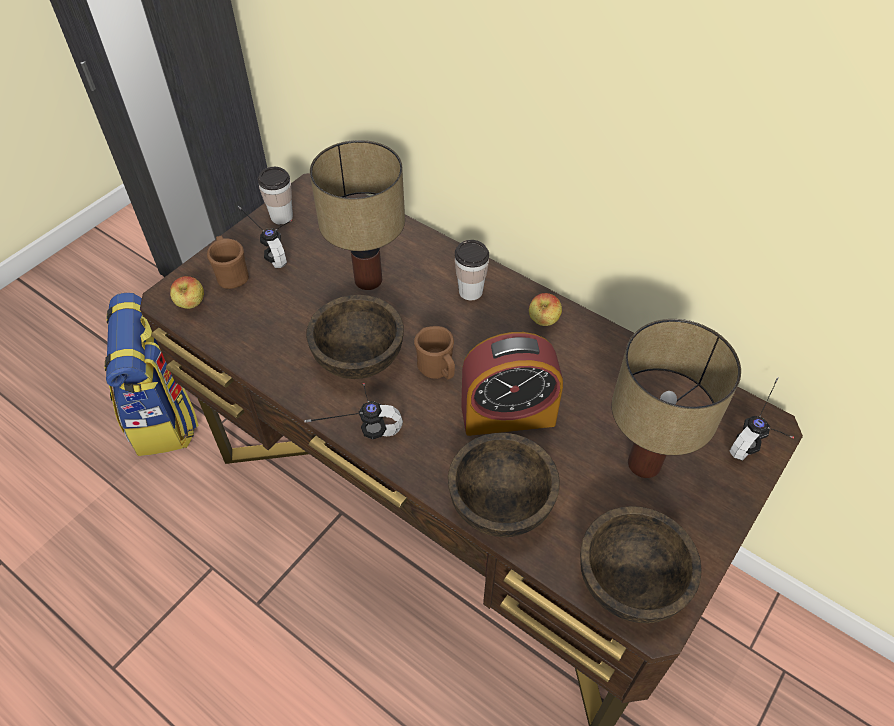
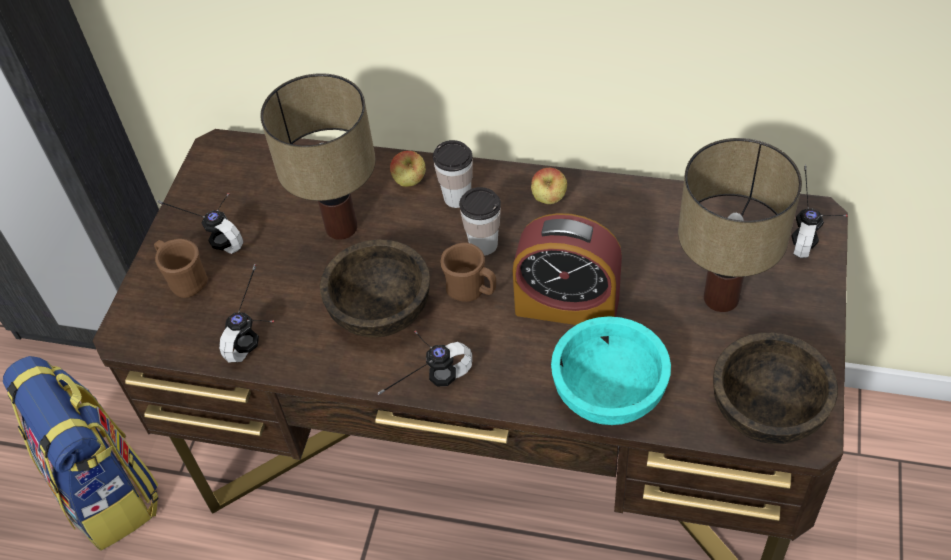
camera: 20 degrees left, 0 degrees up
(191, 305) = (159, 330): apple -> apple (410, 182)
(261, 338) = (263, 334): none -> headphones
(281, 217) = (201, 196): cup -> cup (483, 244)
(501, 503) = (609, 392): brown bowl -> turquoise bowl
(508, 415) = (567, 306): alarm clock -> alarm clock turned 45 degrees clockwise

